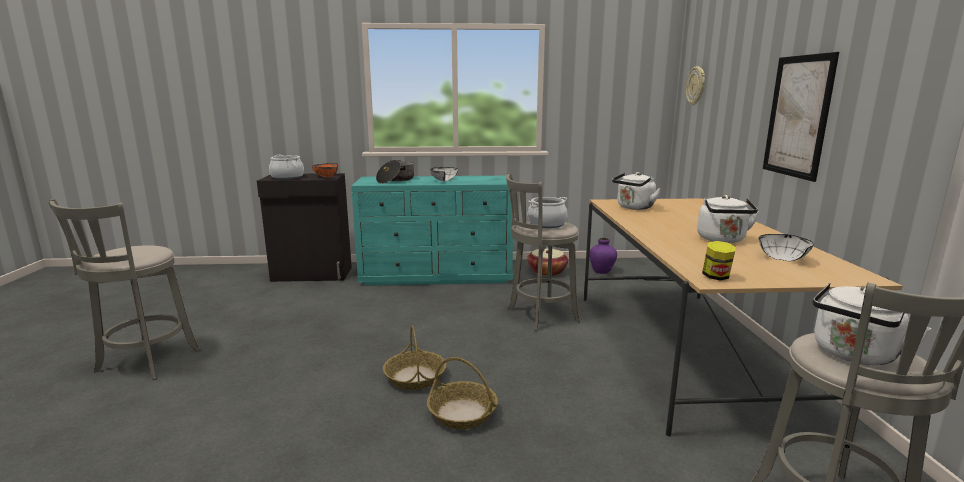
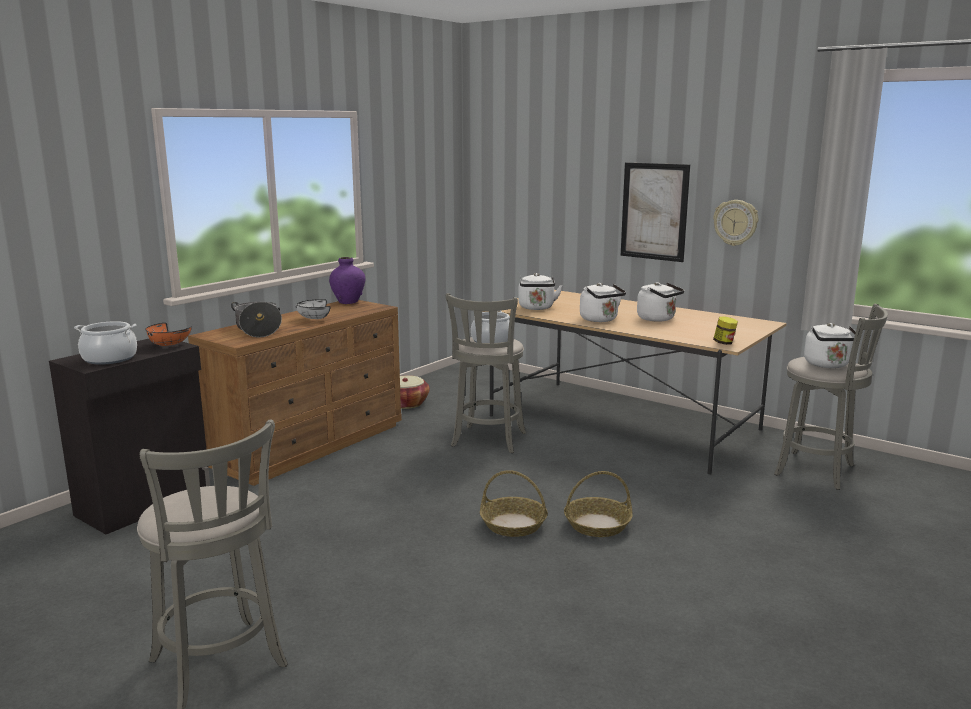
camera: 50 degrees left, 0 degrees up
(438, 275) = (310, 445): turquoise dresser -> brown dresser
(602, 271) = (449, 387): purple vase -> purple vase (348, 302)
(657, 227) = (600, 320): none -> white kettle
(696, 86) = (500, 178): wall clock -> wall clock (735, 222)
(782, 258) = (714, 322): white bowl -> none

